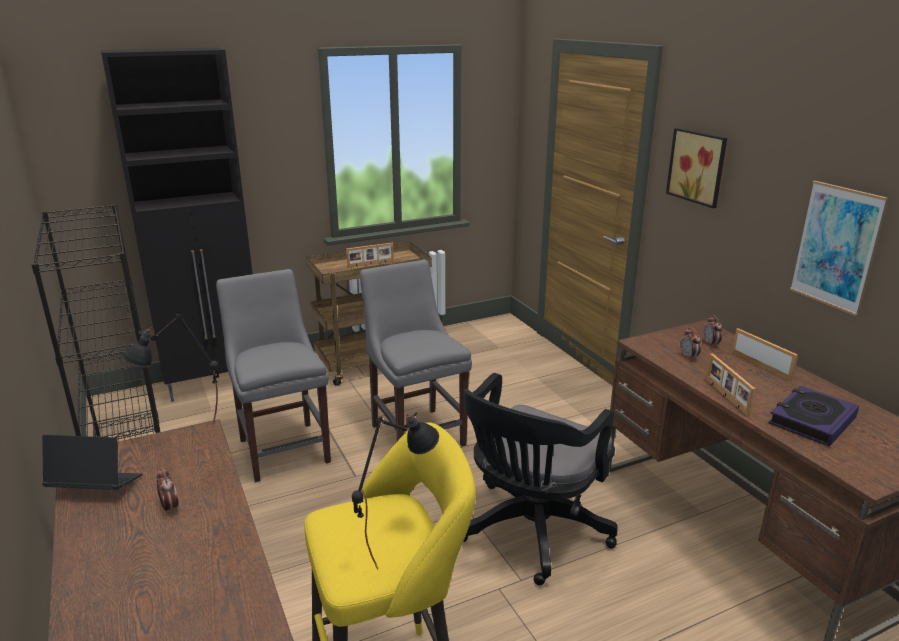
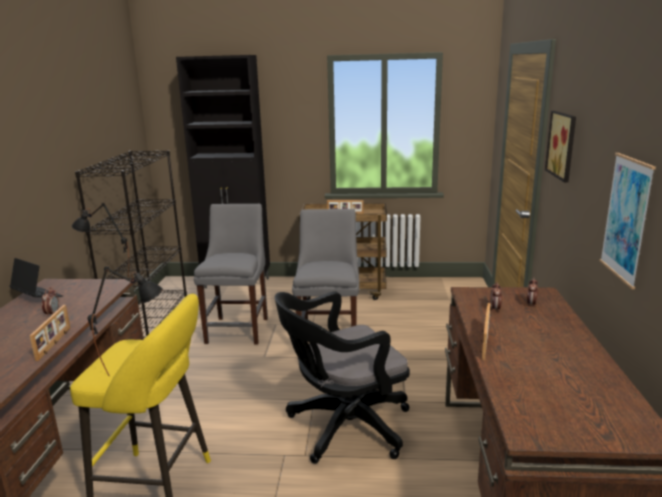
camera: 30 degrees right, 5 degrees down
(761, 365) = (555, 329): picture frame -> picture frame (55, 343)
(811, 420) = (540, 378): book -> none

